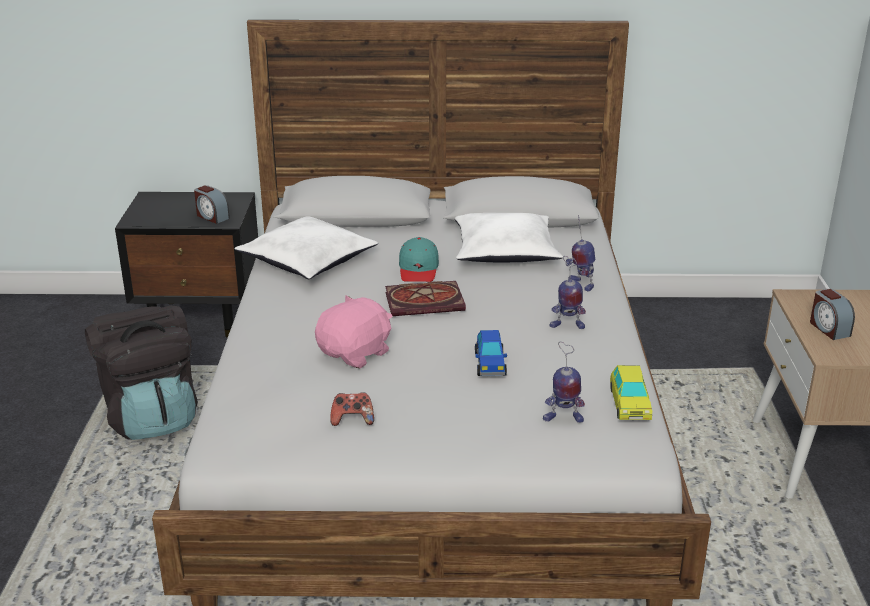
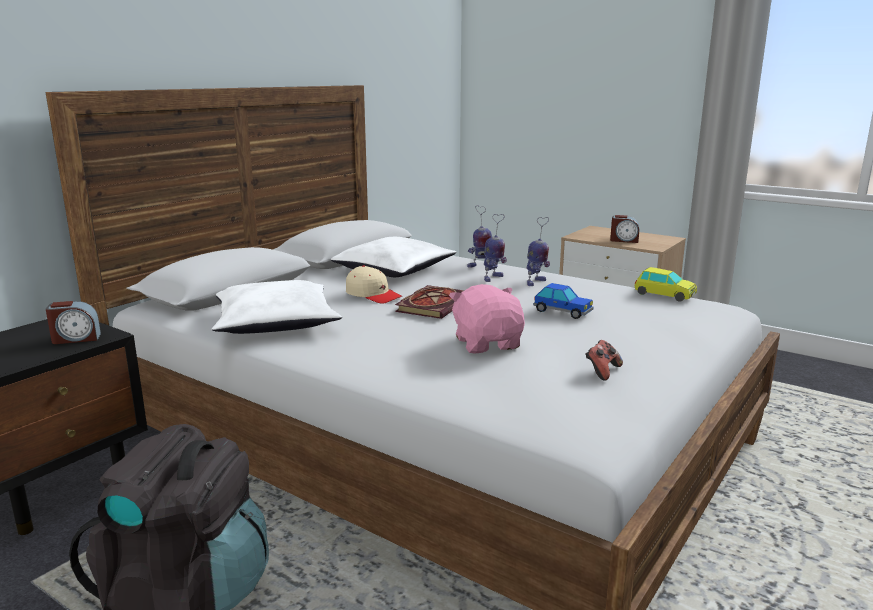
camera: 55 degrees left, 10 degrees down
(418, 269) = (373, 295): turquoise cap -> beige cap
(562, 418) = (668, 313): toy robot -> toy robot (492, 278)

